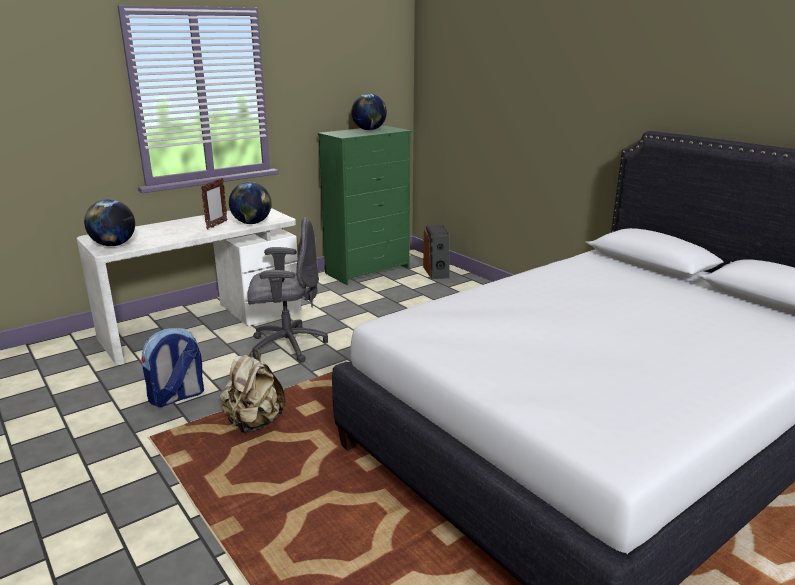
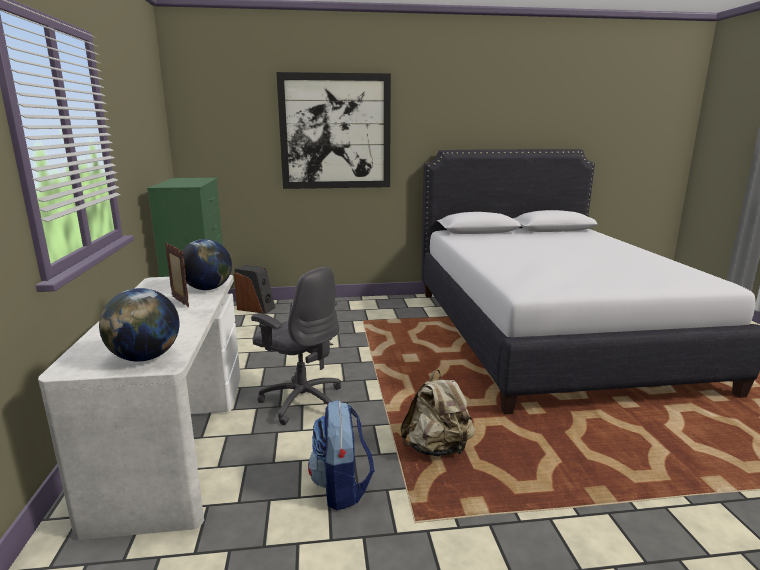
camera: 60 degrees left, 5 degrees down
(287, 345) = (302, 400): grey office chair -> grey office chair turned 105 degrees clockwise
(369, 130) = (183, 181): globe -> none
(537, 92) = (335, 132): none -> picture

